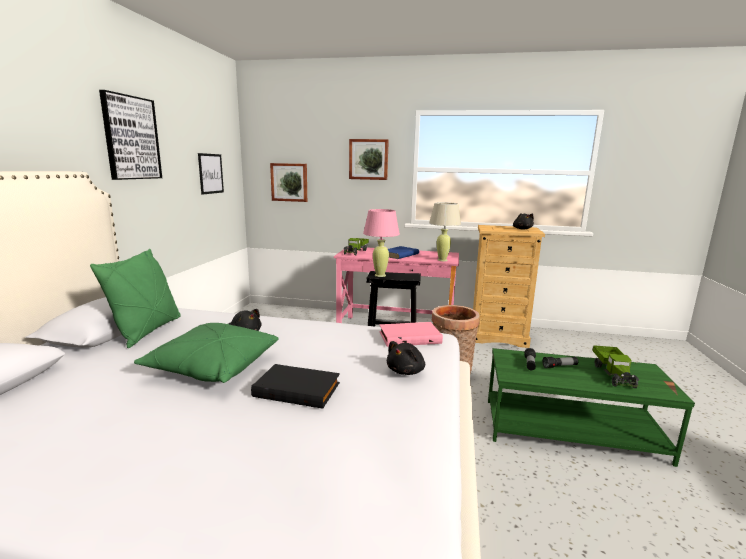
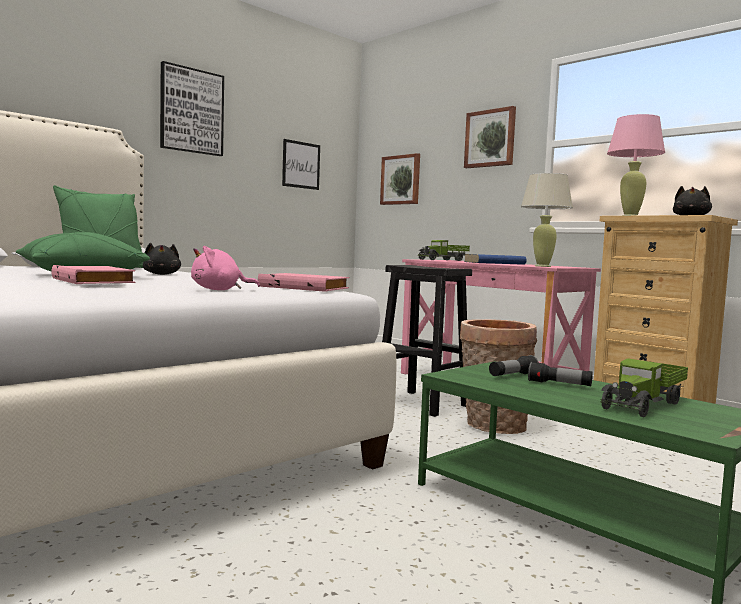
camera: 35 degrees right, 10 degrees down
(298, 389) = (95, 281): black book -> pink book
(380, 275) = (409, 265): pink table lamp -> pink table lamp (631, 216)
(406, 371) = (219, 290): black plush toy -> pink plush toy

